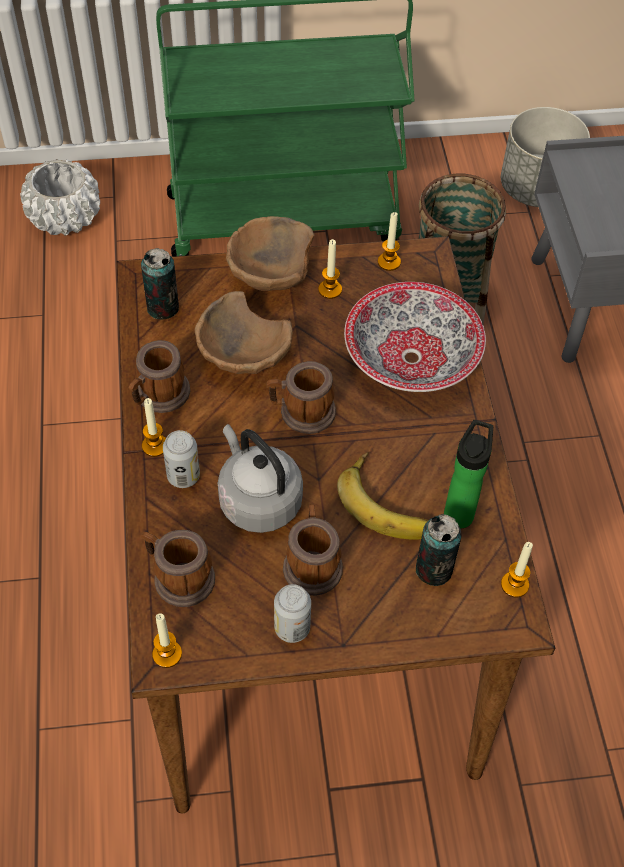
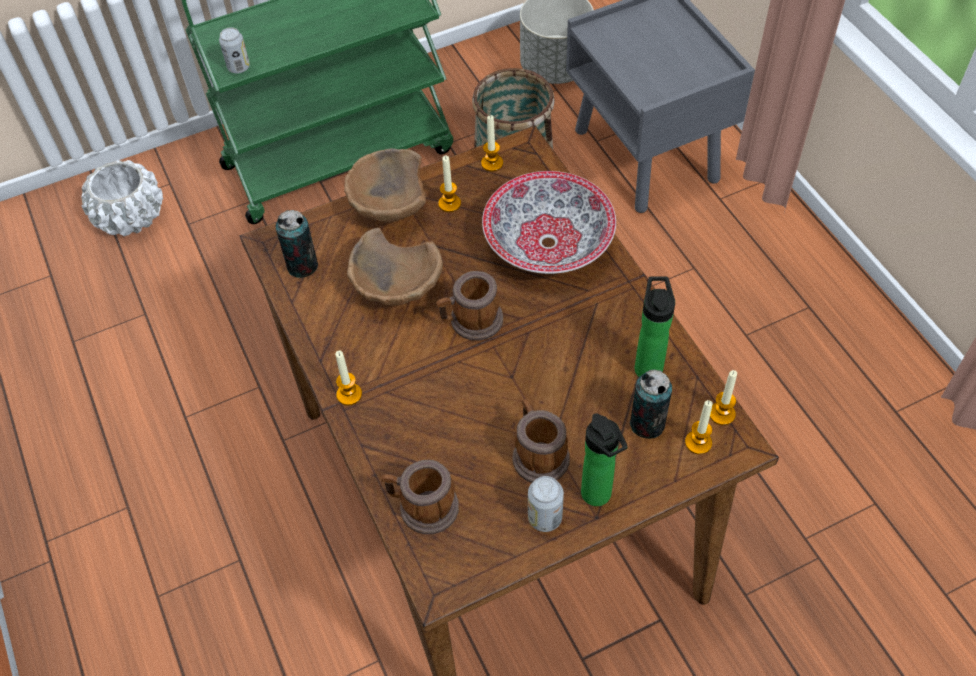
camera: 15 degrees left, 0 degrees up
(158, 396) = (333, 348): mug -> none
(167, 654) = (442, 580): candle -> candle (698, 443)
(183, 476) = (387, 414): can -> can (238, 67)
(257, 500) = (465, 413): grey kettle -> none
(354, 626) = (598, 497): none -> bottle
(390, 502) = (584, 377): banana -> none

